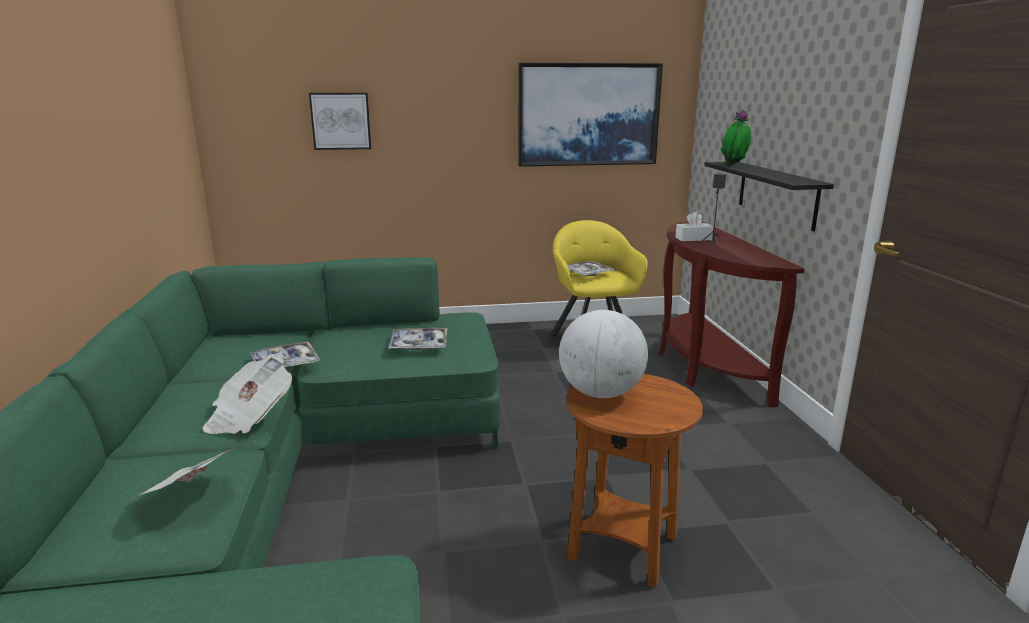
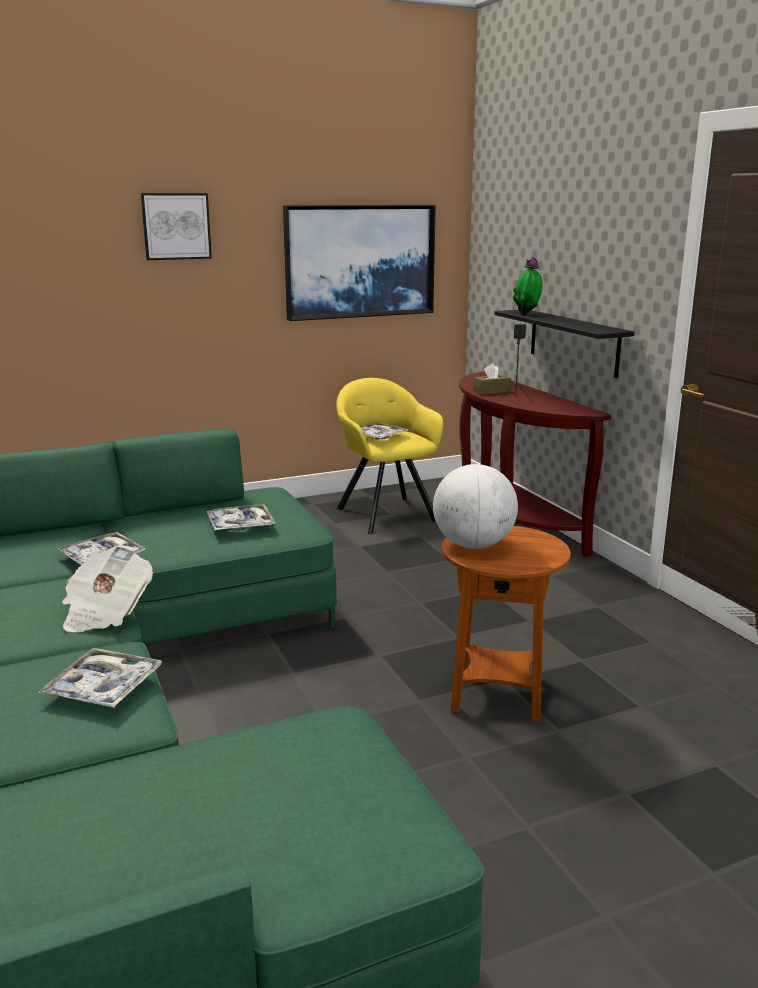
camera: 15 degrees left, 0 degrees up
(189, 496) = (104, 688): newspaper -> tray
(341, 121) = (80, 275): picture -> picture (176, 226)
(693, 238) = (491, 391): white tissue box -> brown tissue box

